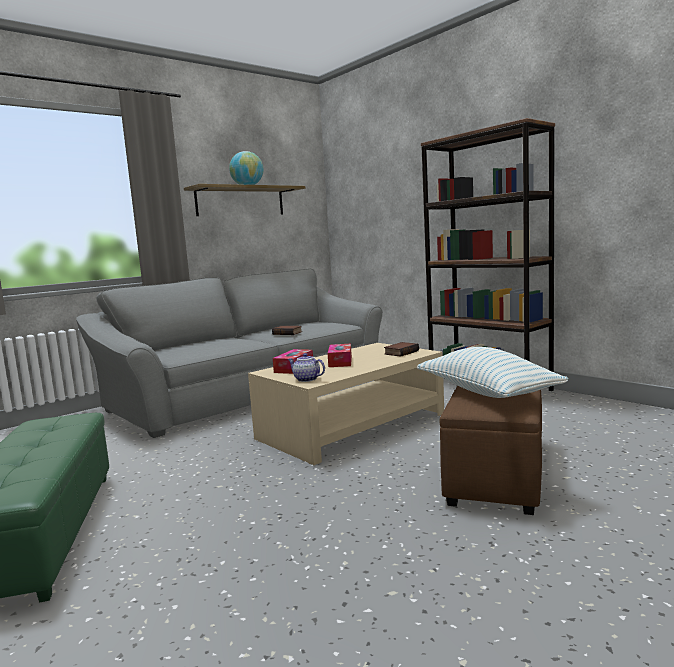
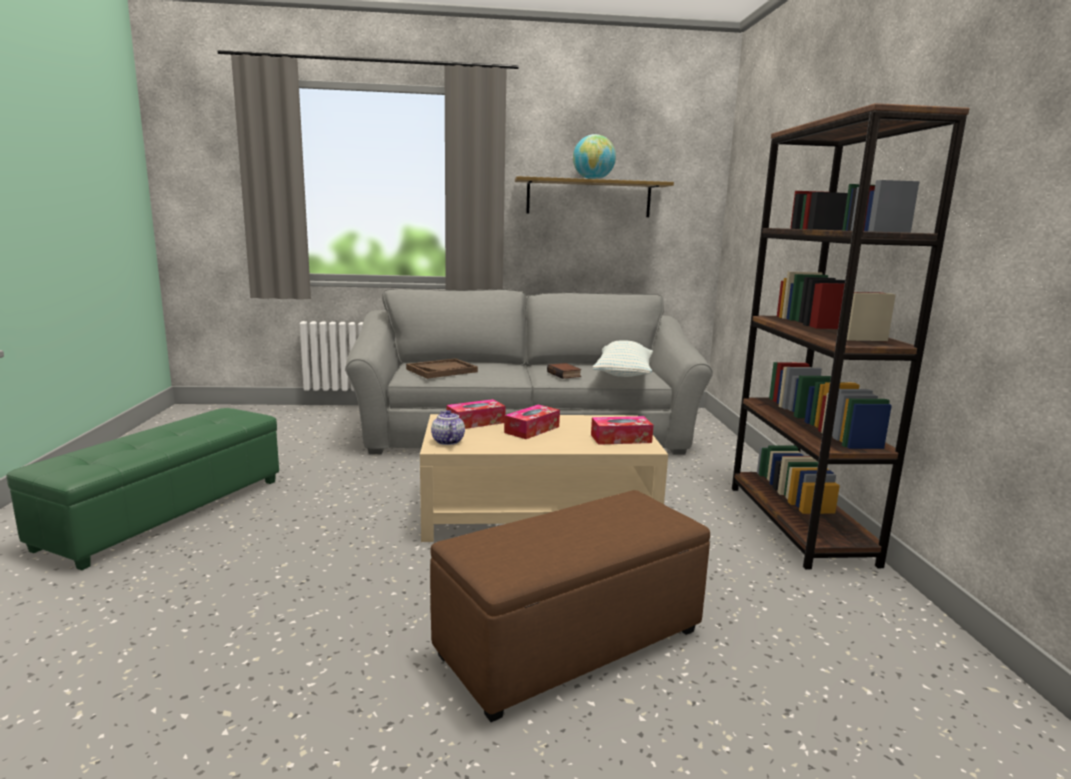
camera: 35 degrees right, 5 degrees up
(193, 349) = (442, 370): none -> brown tray
(401, 352) = (621, 439): book -> tissue box
(486, 392) = (541, 534): pillow -> pillow (623, 374)

